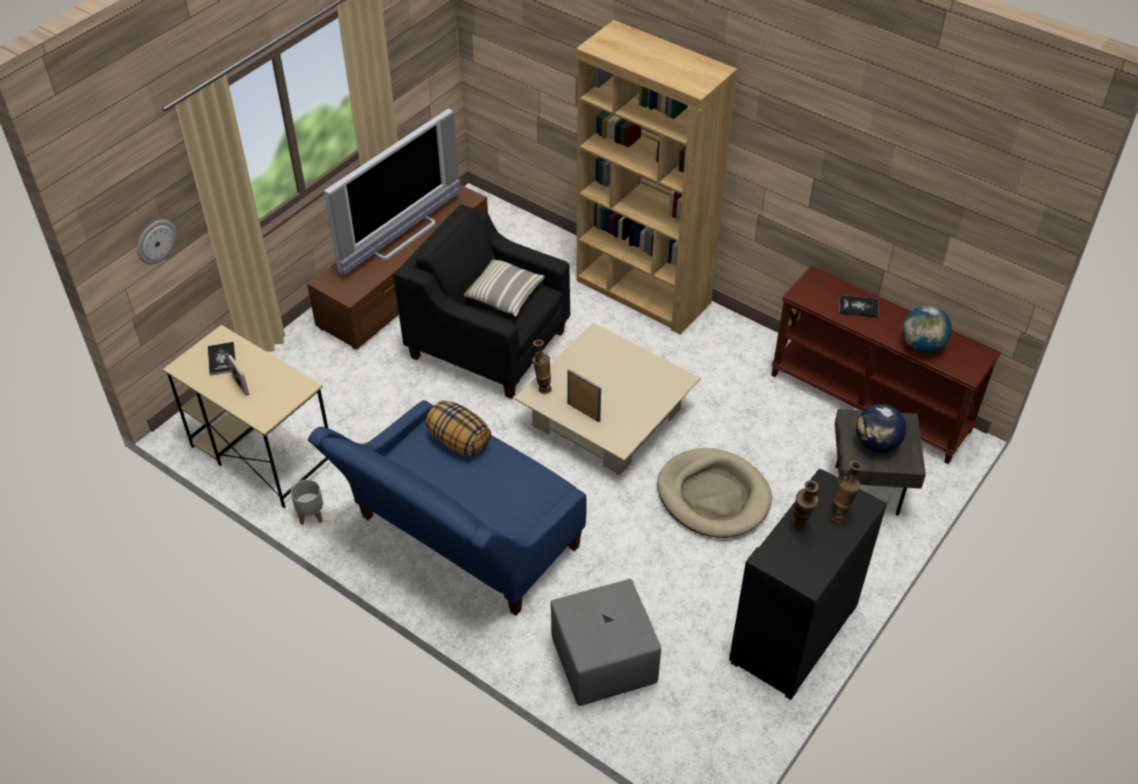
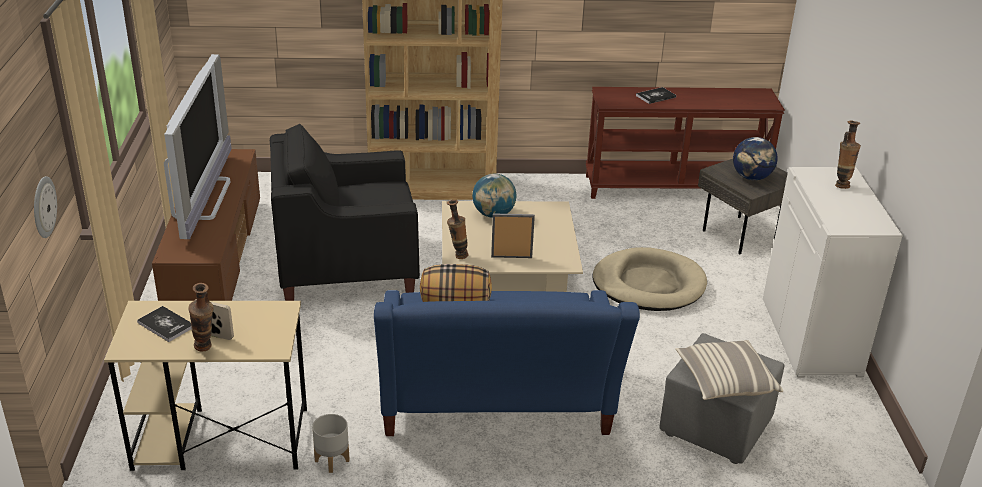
camera: 40 degrees left, 15 degrees down
(503, 295) = (363, 197): pillow -> pillow (725, 382)
(794, 635) = (812, 338): black cabinet -> white cabinet
(800, 526) = (828, 201): vase -> vase (205, 349)
(922, 346) = (723, 101): globe -> globe (493, 214)

